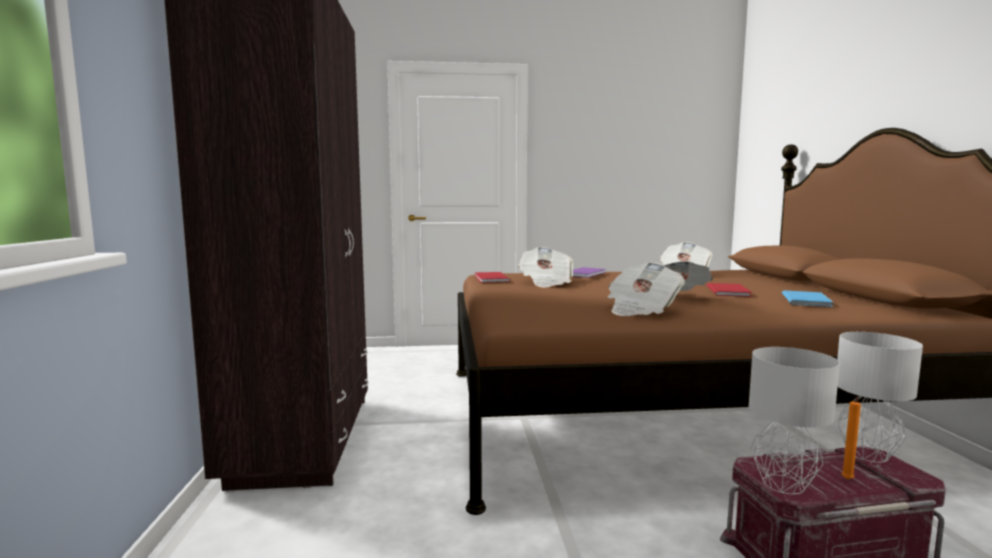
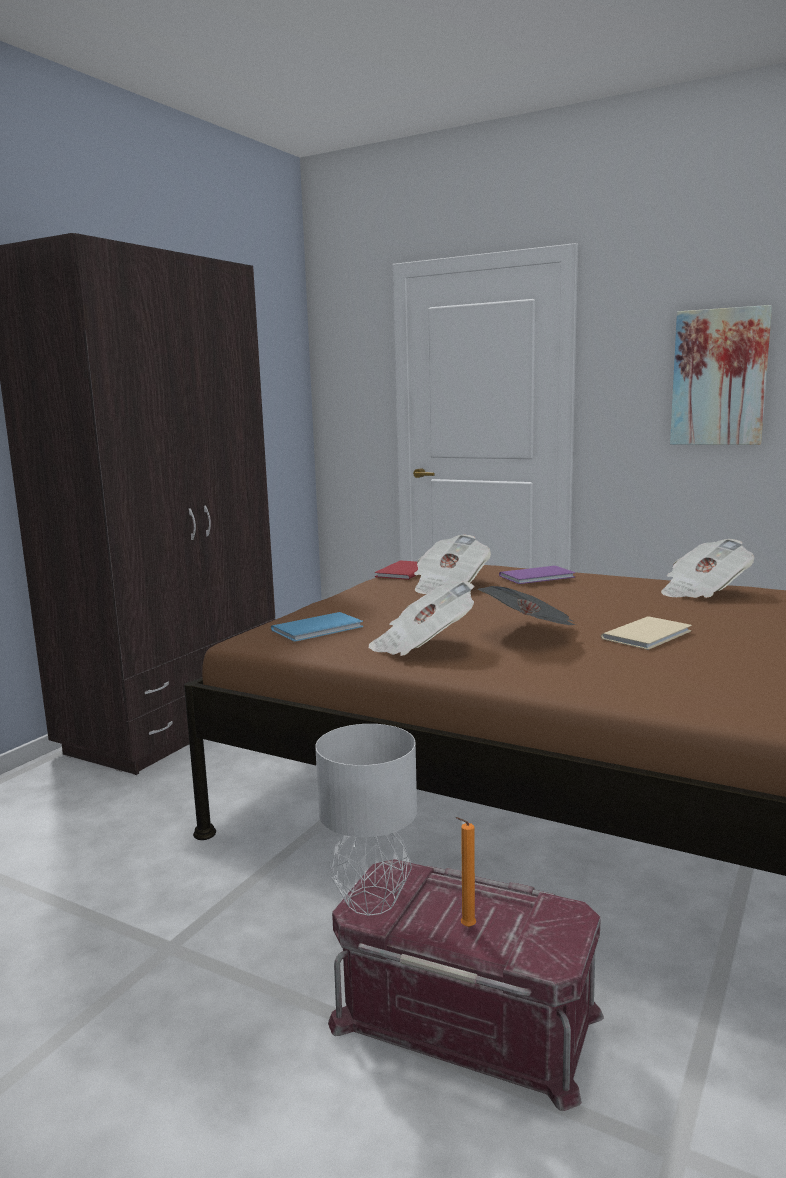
camera: 35 degrees right, 5 degrees up
(615, 155) = (719, 377): none -> picture
(729, 291) = (650, 634): red book -> beige book
(807, 300) = (710, 670): blue book -> blue book (320, 628)
(868, 454) = (562, 912): grey table lamp -> none

